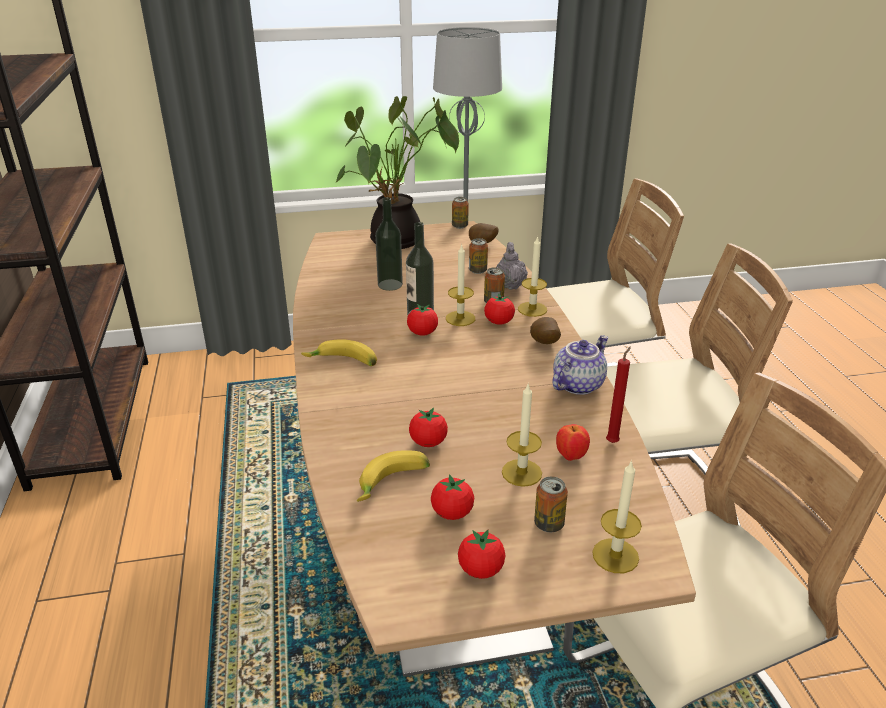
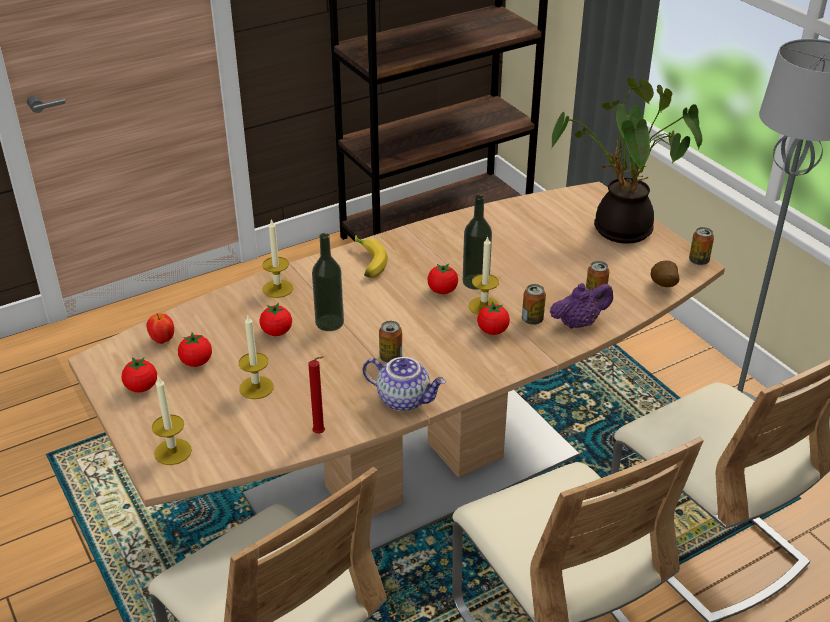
camera: 70 degrees right, 5 degrees up
(390, 285) = (521, 251): bottle -> bottle (329, 322)
(393, 484) = (219, 327): banana -> none
(510, 285) = (579, 323): grey teapot -> purple teapot
(532, 309) = (534, 347): candle -> candle (278, 288)
(543, 344) = (467, 366): potato -> none
(548, 524) = (198, 412): can -> can (391, 357)
(571, 456) = (289, 411): apple -> apple (162, 340)

